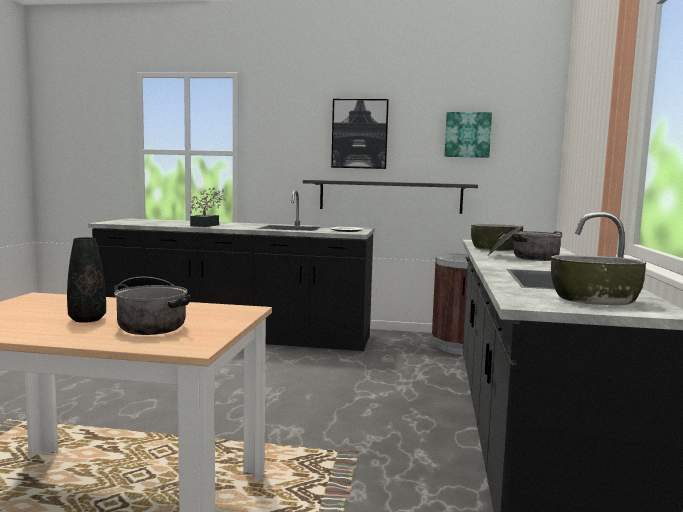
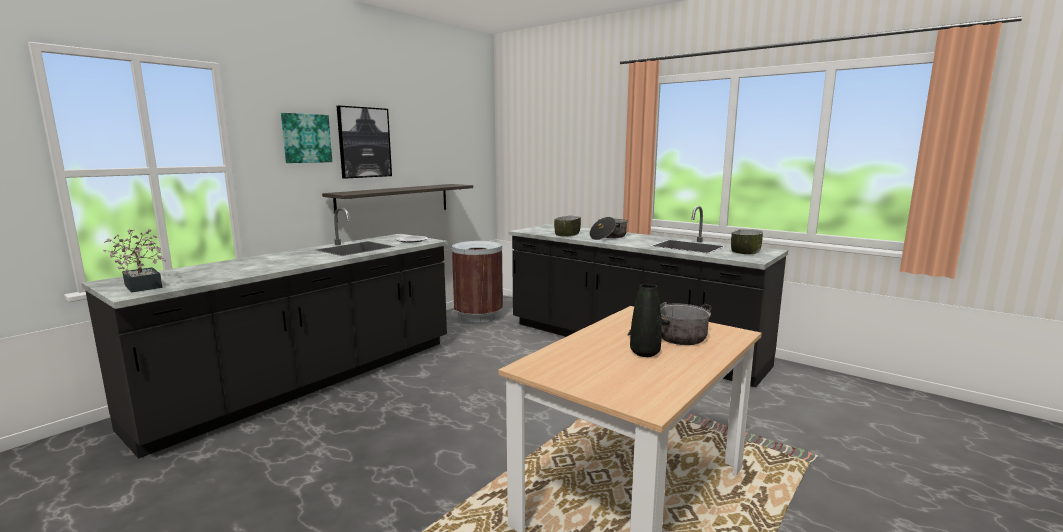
camera: 60 degrees left, 5 degrees up
(207, 225) = (273, 264): potted plant -> potted plant (143, 285)
(467, 135) = (444, 142): picture -> picture (306, 138)

